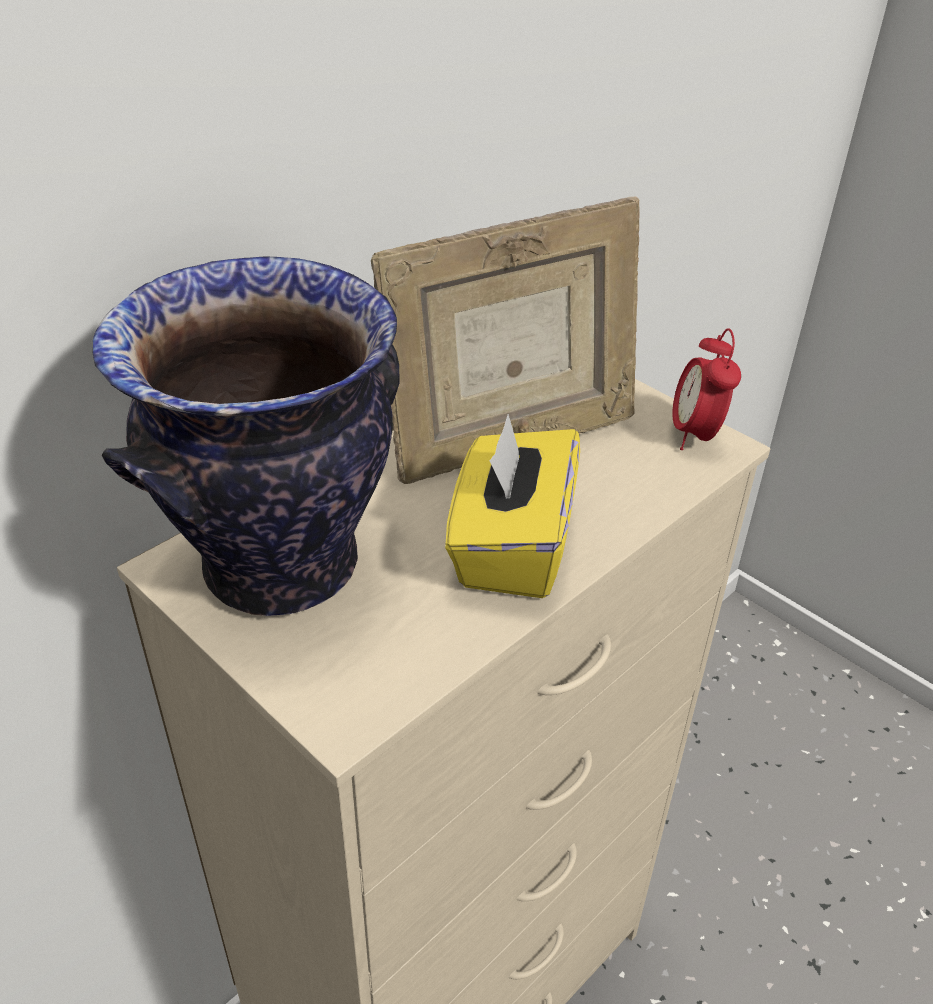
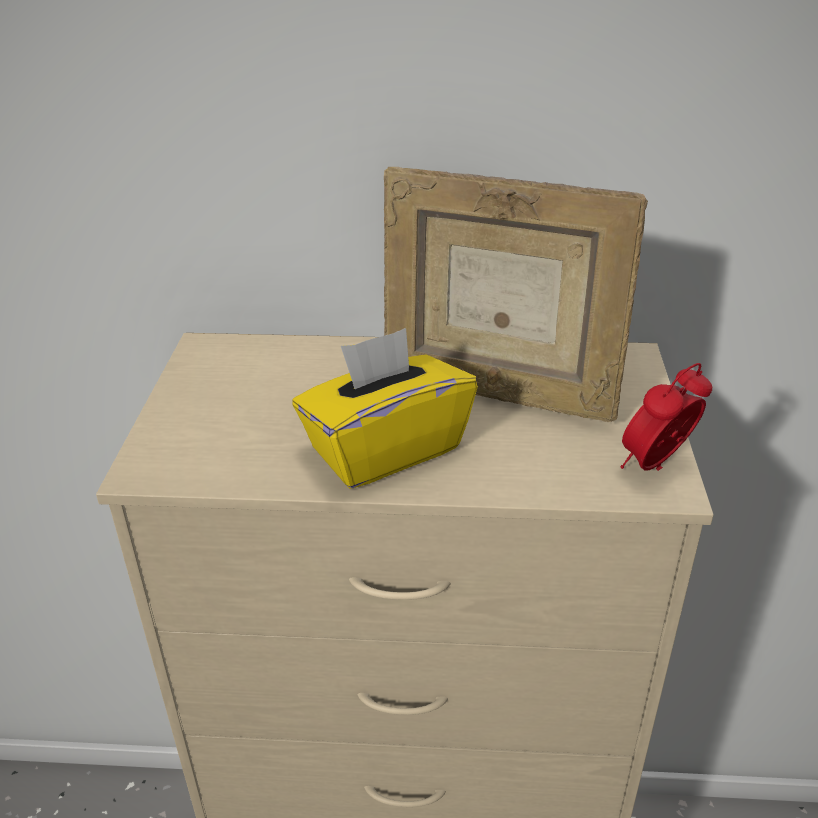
camera: 50 degrees right, 5 degrees down
(279, 565) = (249, 377): vase -> none

